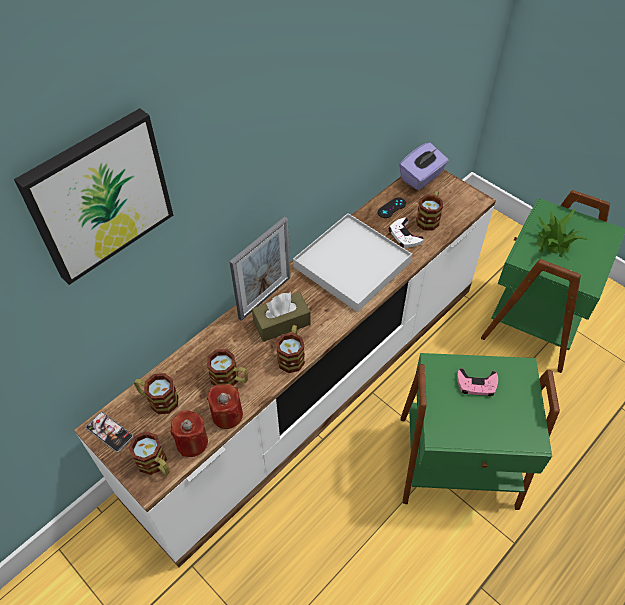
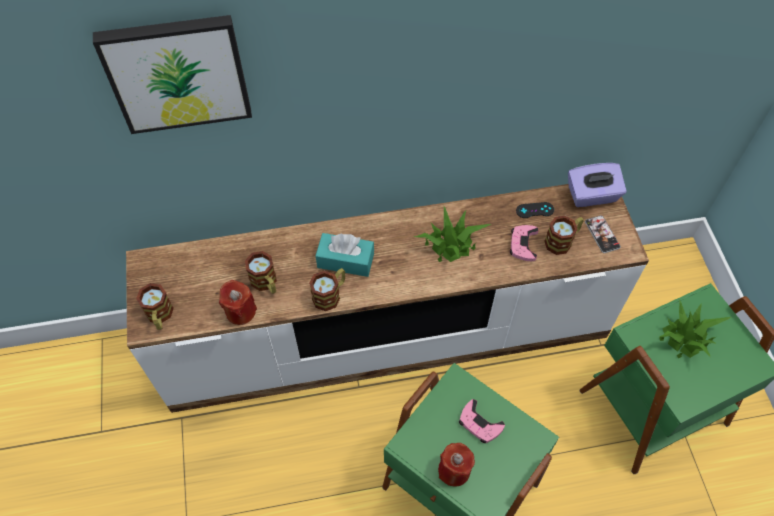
camera: 35 degrees right, 5 degrees up
(109, 432) = (148, 269): phone -> phone (602, 234)
(158, 400) = (200, 265): mug -> none
(192, 442) = (198, 316): red candle -> red candle (454, 470)
(265, 297) = (350, 230): picture frame -> none
(282, 323) = (345, 260): brown tissue box -> turquoise tissue box
(351, 264) = (450, 243): white tray -> potted plant
(404, 236) = (523, 244): white game controller -> pink game controller

